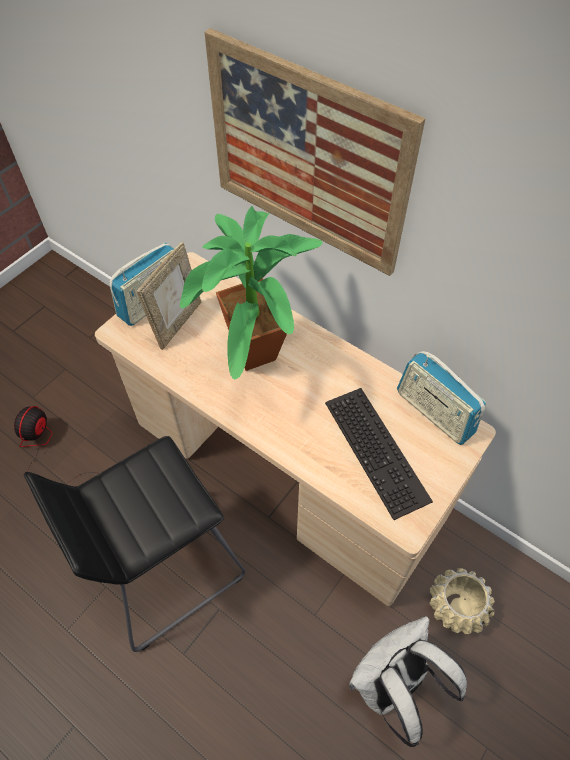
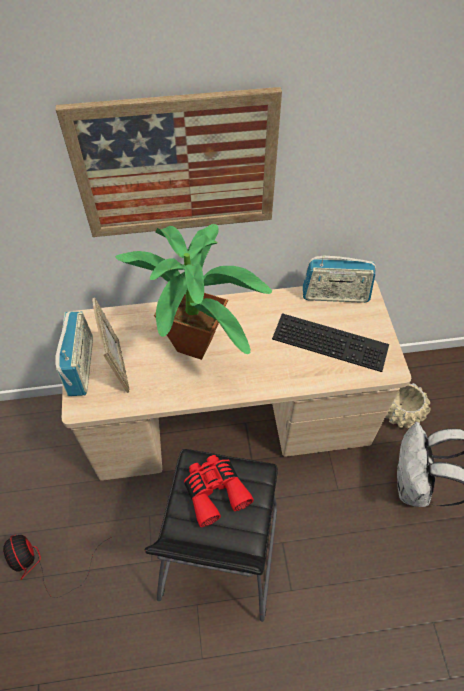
camera: 45 degrees left, 0 degrees up
(150, 490) = (215, 491): none -> red binoculars

